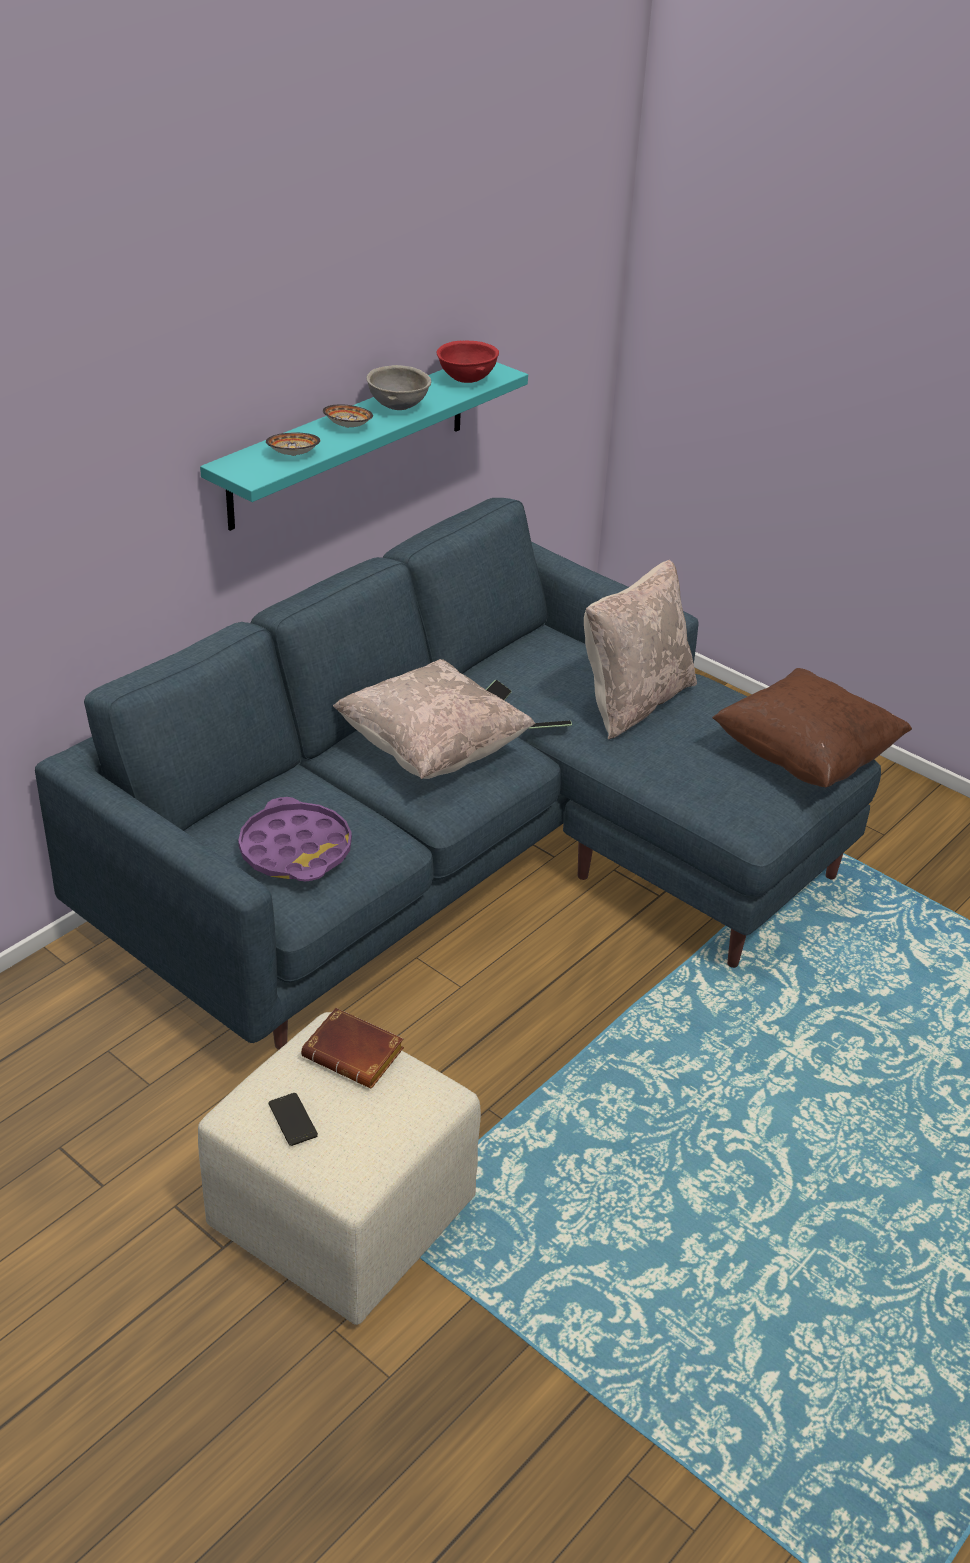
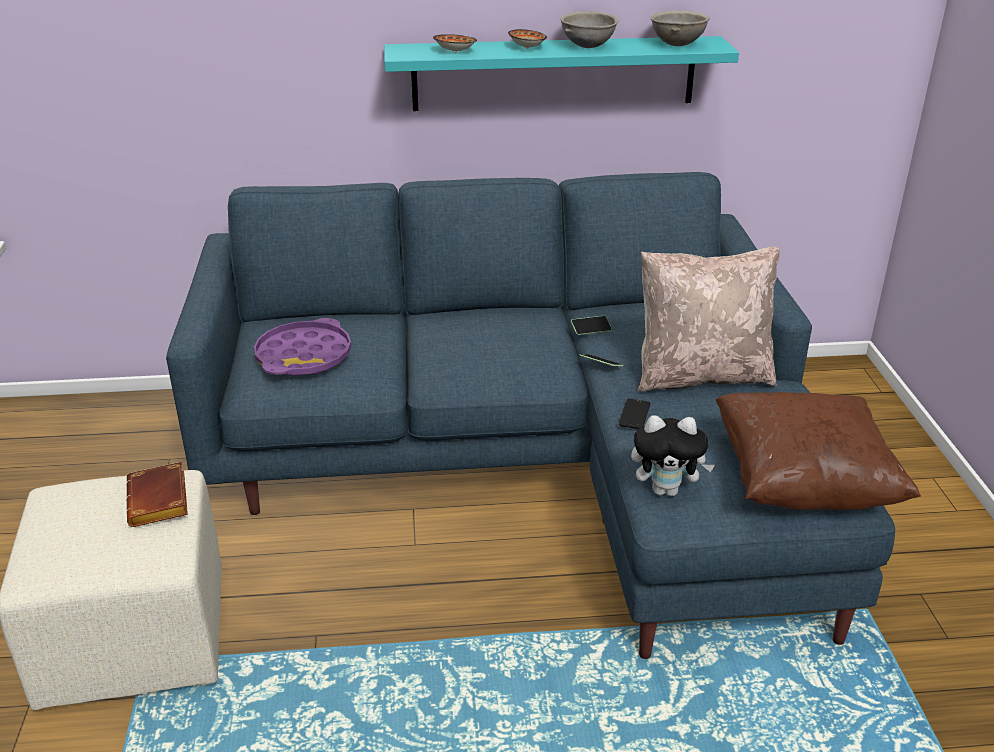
camera: 45 degrees right, 5 degrees down
(292, 1120) = (64, 516): phone -> phone (634, 414)
(432, 750) = (490, 341): beige pillow -> none
(466, 380) = (676, 45): red bowl -> grey bowl
(732, 812) = (666, 490): none -> plush toy

